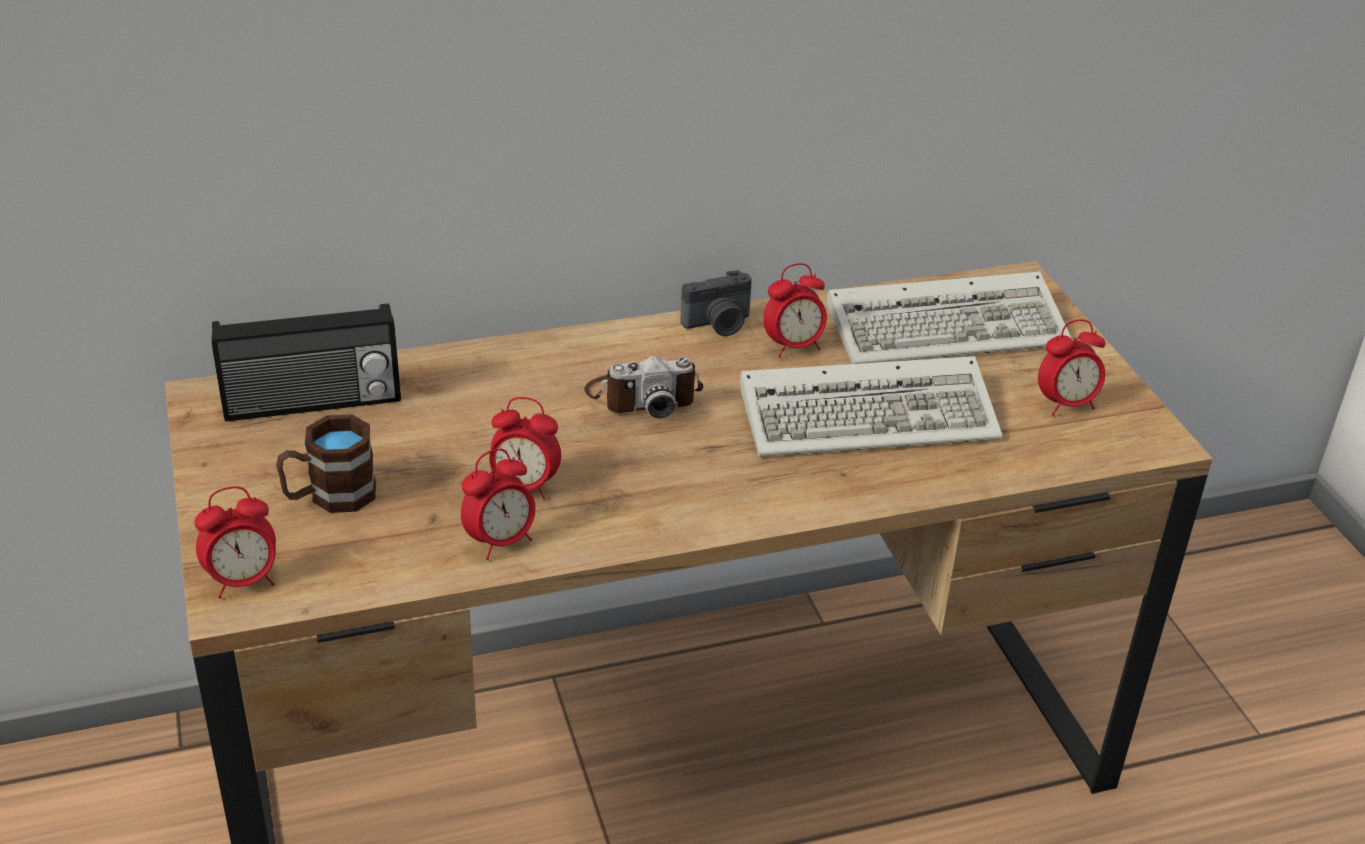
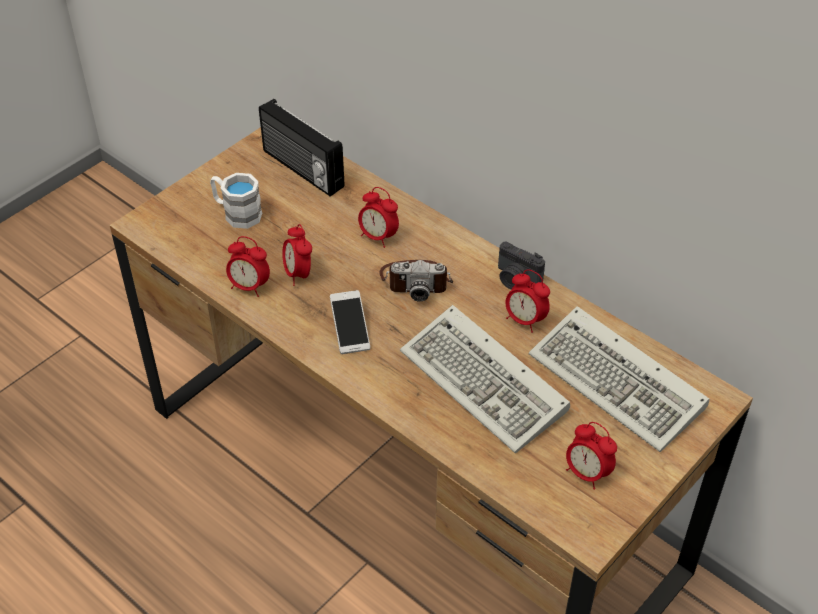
camera: 60 degrees right, 10 degrees up
(243, 581) = (157, 219): alarm clock -> alarm clock (378, 237)
(330, 496) = (236, 213): brown mug -> white mug
(643, 396) = (416, 280): camera -> camera turned 45 degrees counterclockwise
(677, 483) = (350, 329): none -> phone

